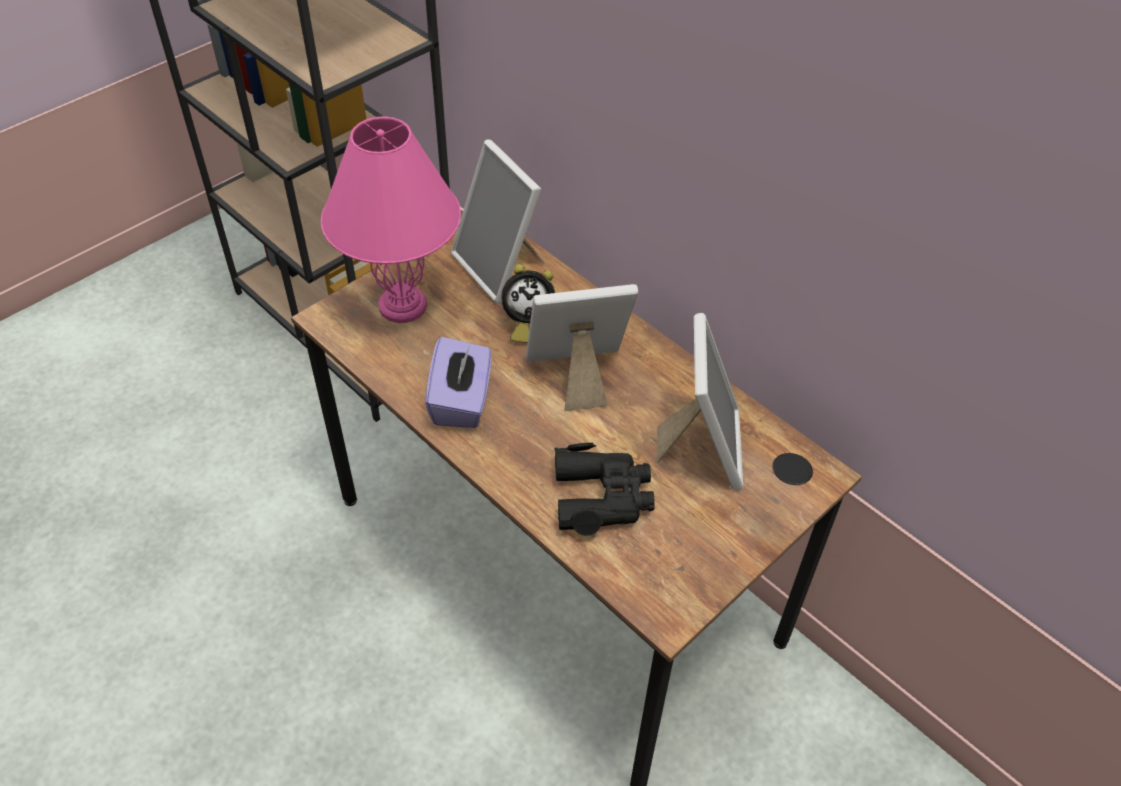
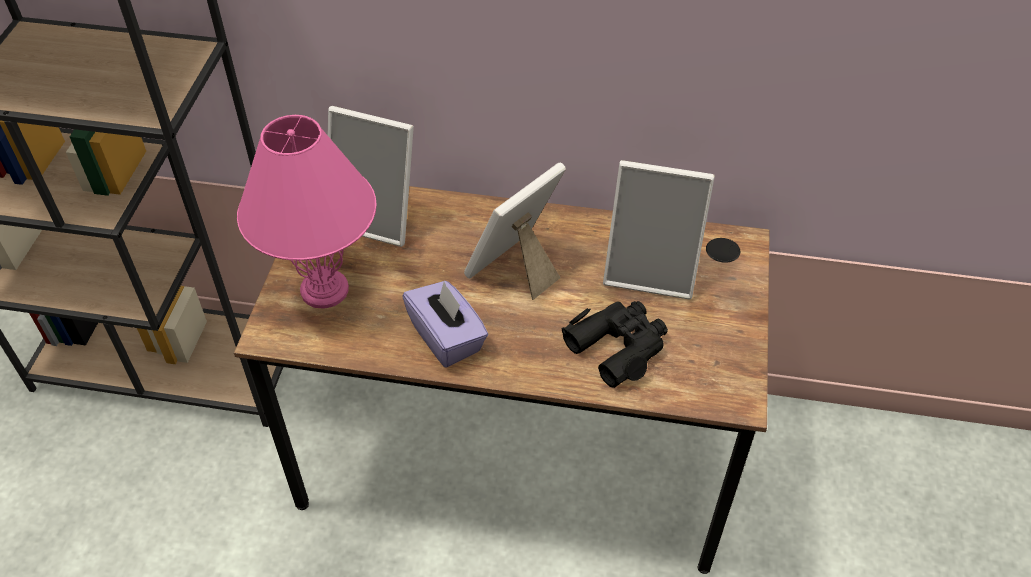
camera: 35 degrees left, 0 degrees up
(526, 323) = (439, 249): alarm clock -> none
(702, 447) = (652, 269): picture frame -> picture frame turned 135 degrees clockwise

